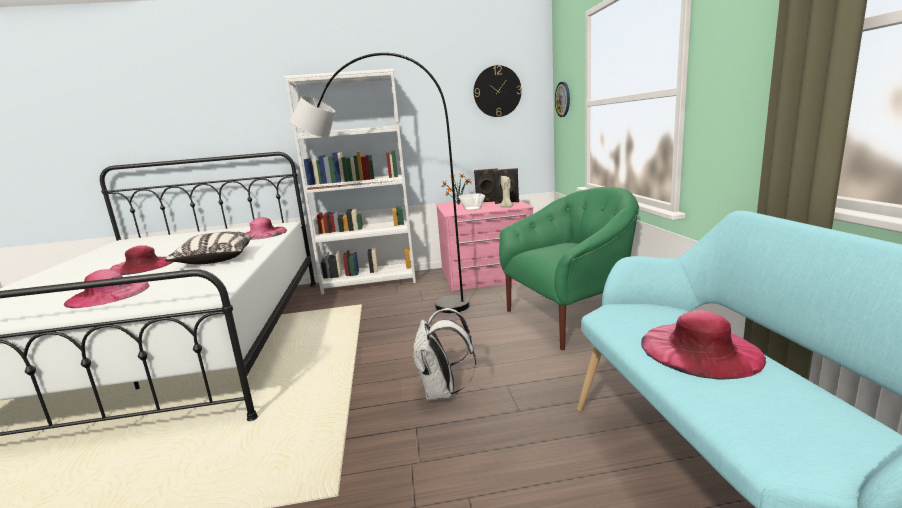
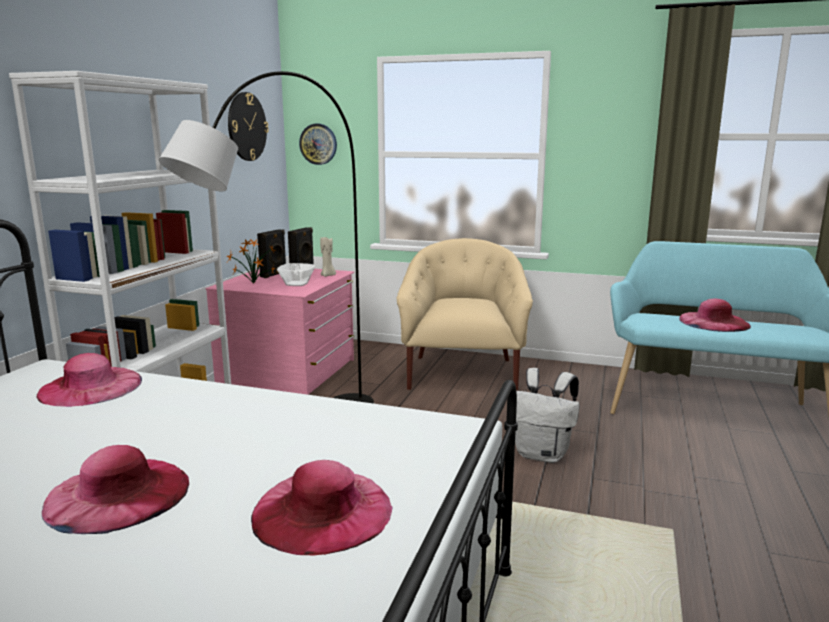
camera: 65 degrees left, 0 degrees up
(216, 259) = (227, 425): pillow -> none
(570, 318) = (462, 373): green armchair -> beige armchair

